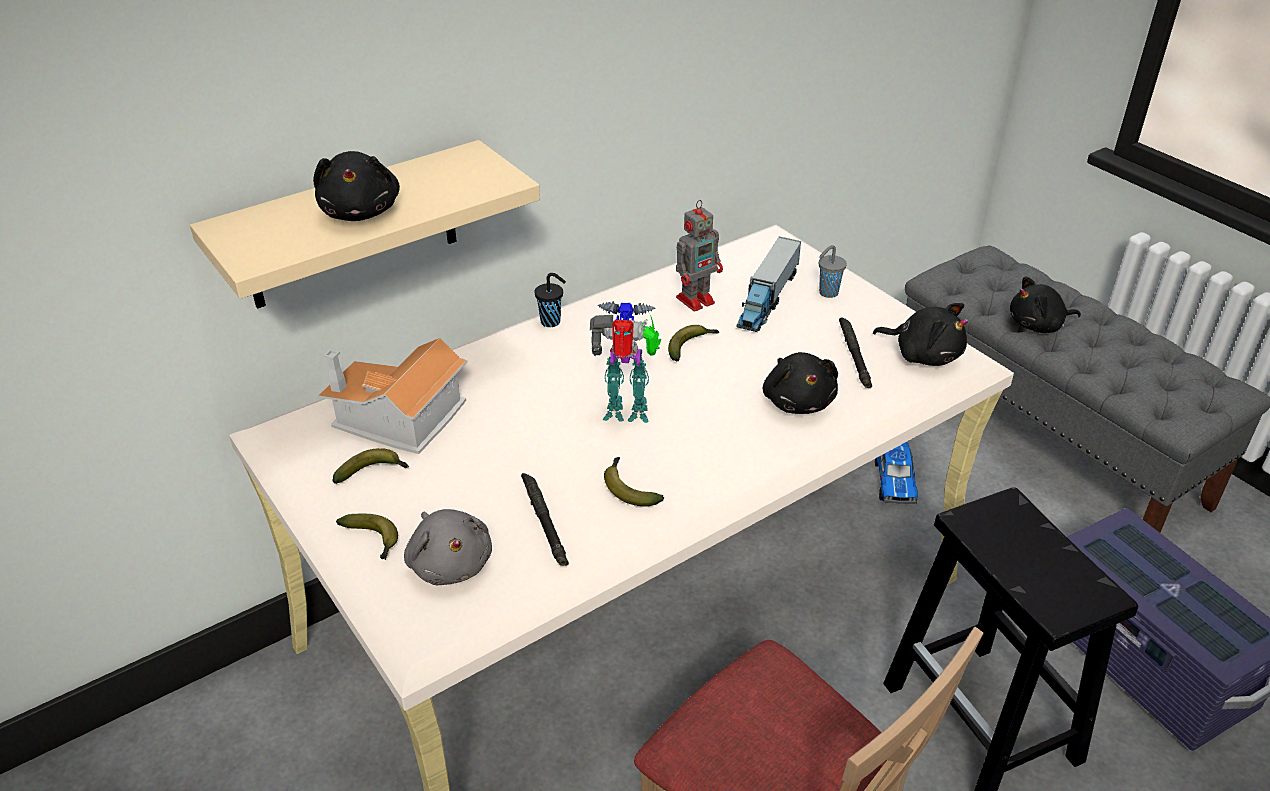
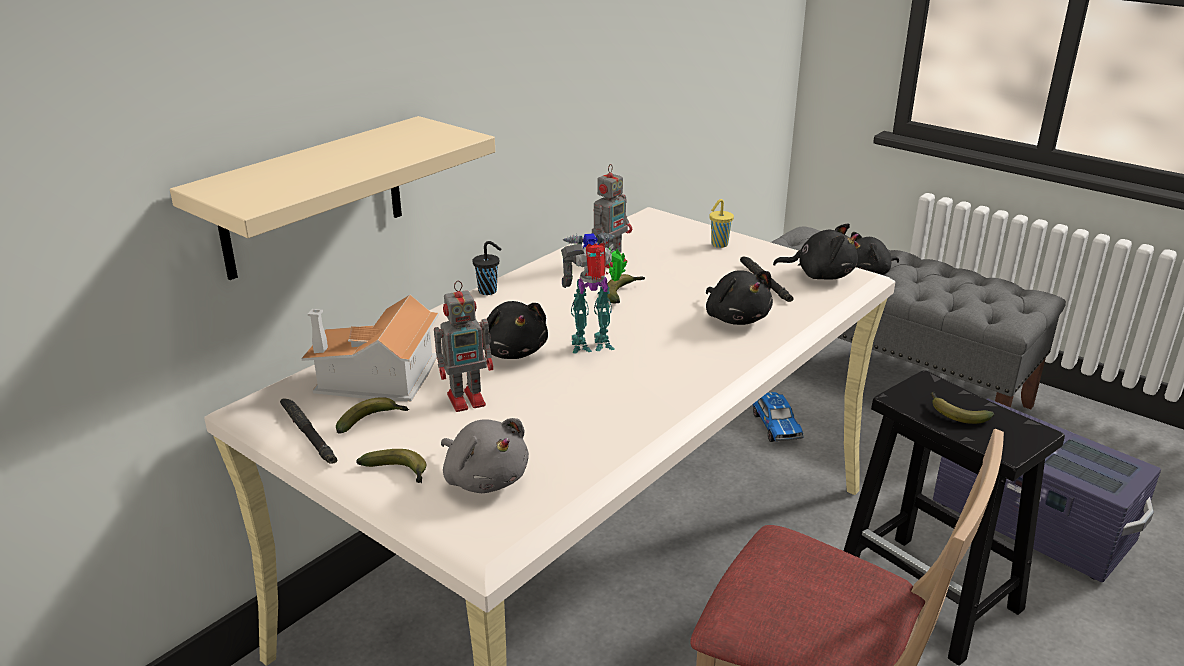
camera: 15 degrees left, 10 degrees down
(361, 212) = (339, 165): black plush toy -> black plush toy (513, 351)
(474, 461) = (468, 399): none -> toy robot
(544, 522) = (559, 434): black flashlight -> black flashlight (308, 435)
(628, 488) = (623, 398): banana -> banana (955, 413)
(767, 298) = (671, 254): toy truck -> none
(827, 293) = (718, 245): grey cup -> yellow cup

